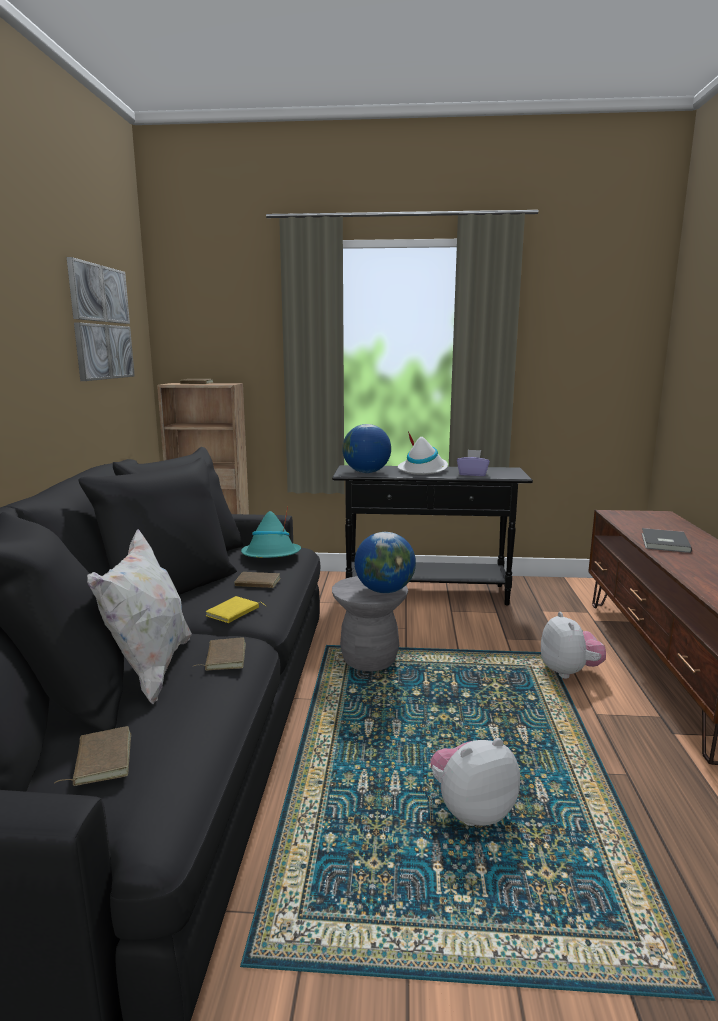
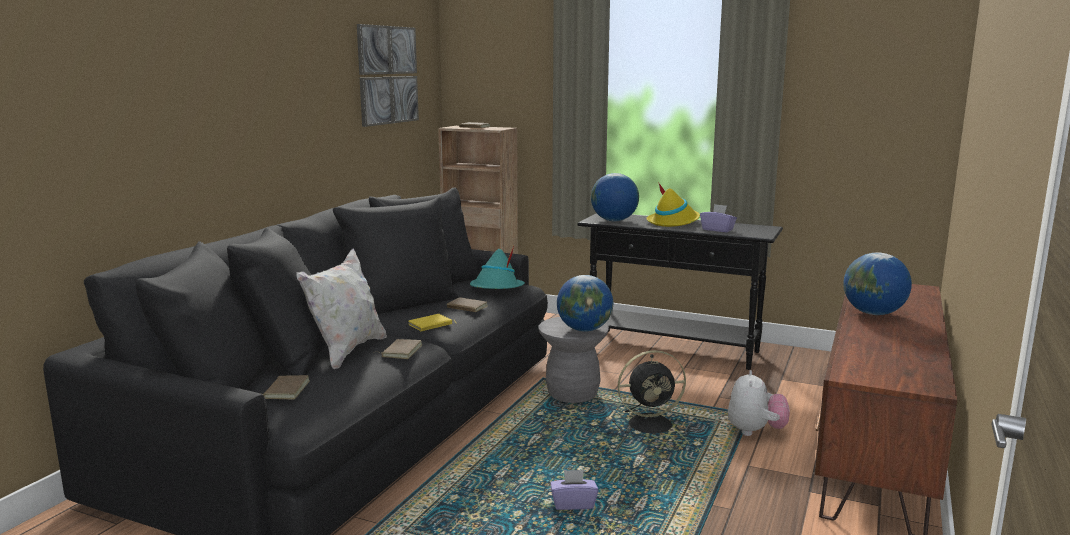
camera: 20 degrees right, 0 degrees up
(423, 470) = (673, 222): white hat -> yellow hat
(471, 810) = (573, 504): plush toy -> purple tissue box
(472, 682) = (652, 424): none -> black fan
(663, 542) = (873, 313): grey book -> globe

